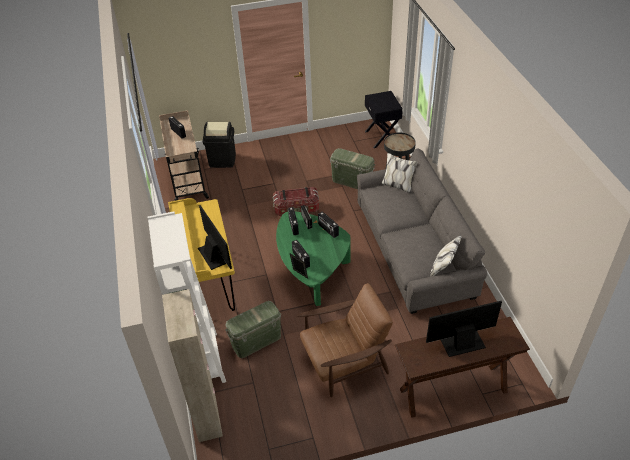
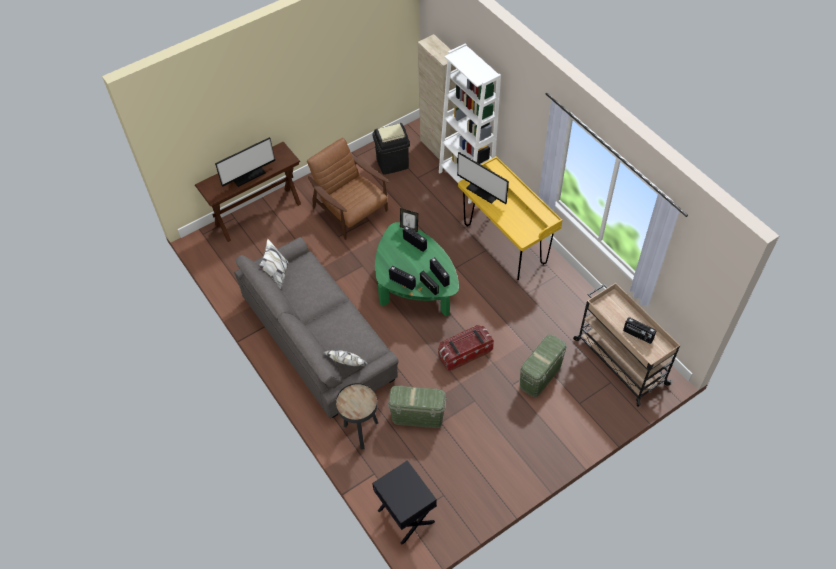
camera: 160 degrees right, 10 degrees up
(222, 160) = (598, 404): black trash can -> black trash can (392, 163)
(256, 341) = (431, 207): green storage box -> green storage box (540, 376)
(344, 362) = (351, 211): brown armchair -> brown armchair turned 90 degrees clockwise

